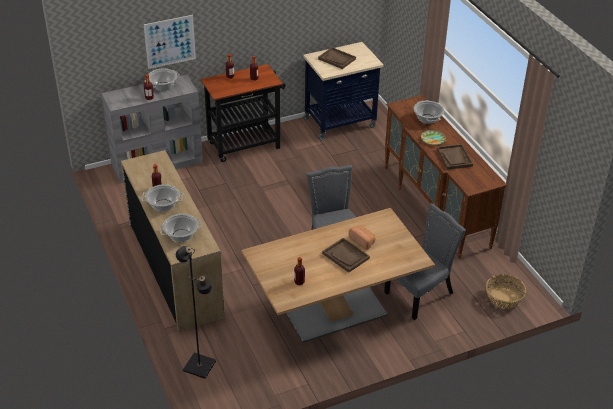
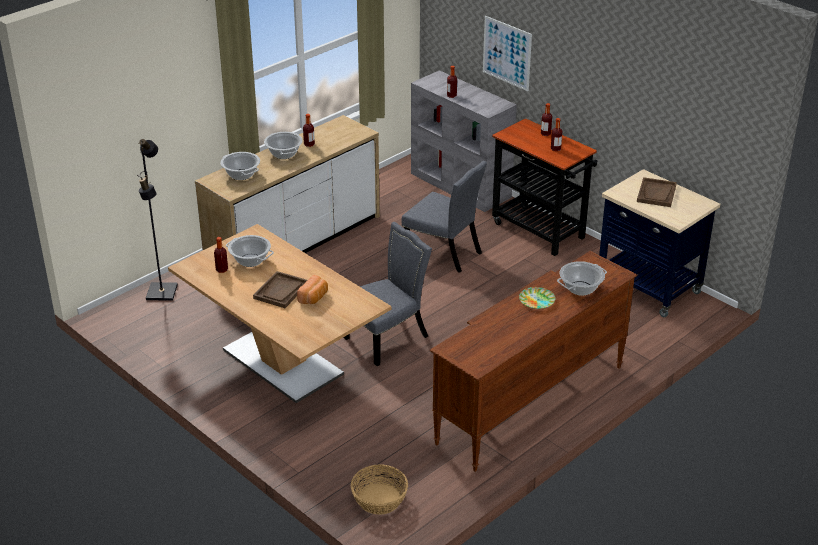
camera: 70 degrees right, 5 degrees down
(163, 86) = (480, 97): cooking pot -> cooking pot (250, 260)
(419, 295) = (345, 422): grey chair -> grey chair (442, 253)
(454, 157) = (507, 324): brown tray -> none

